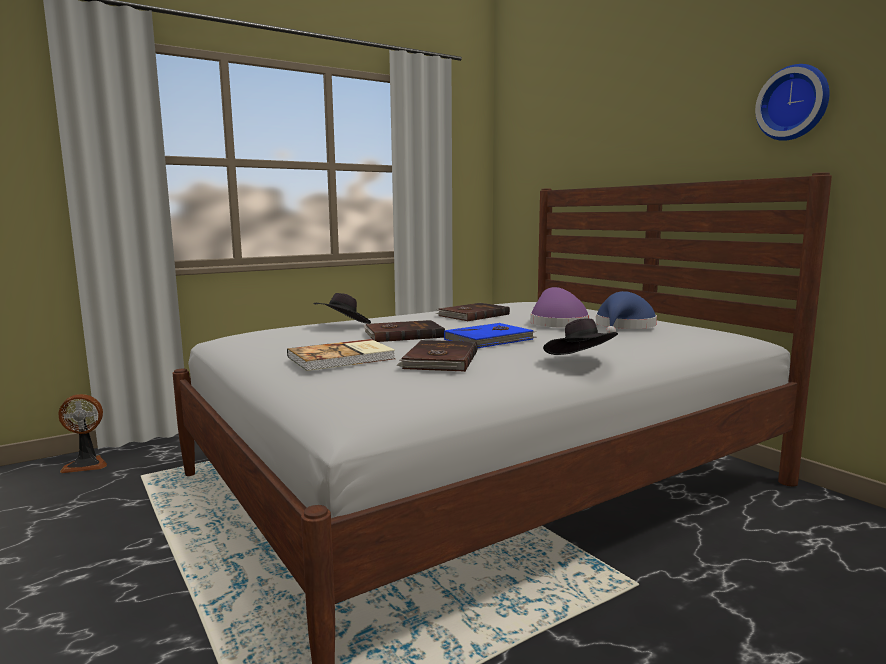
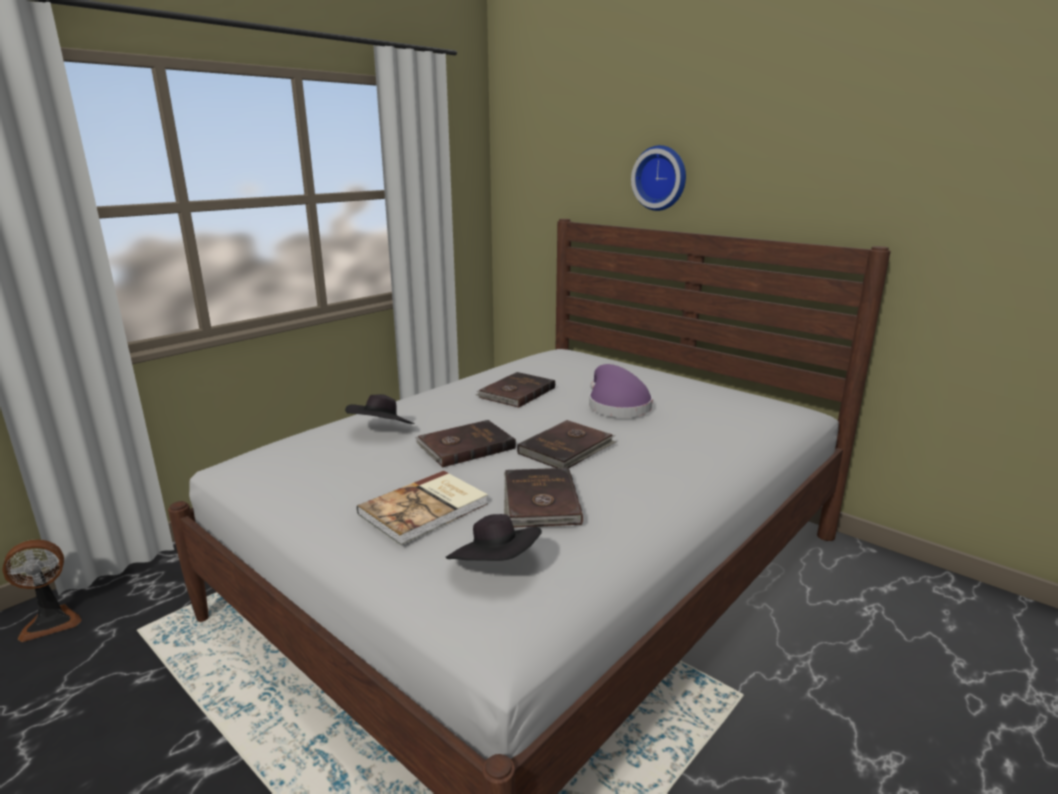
camera: 15 degrees left, 10 degrees up
(490, 340) = (567, 449): blue book -> brown book
(581, 361) = (683, 485): black hat -> black hat (496, 566)
(624, 327) = (686, 406): blue hat -> none
(794, 103) = (853, 165): wall clock -> wall clock (661, 178)

